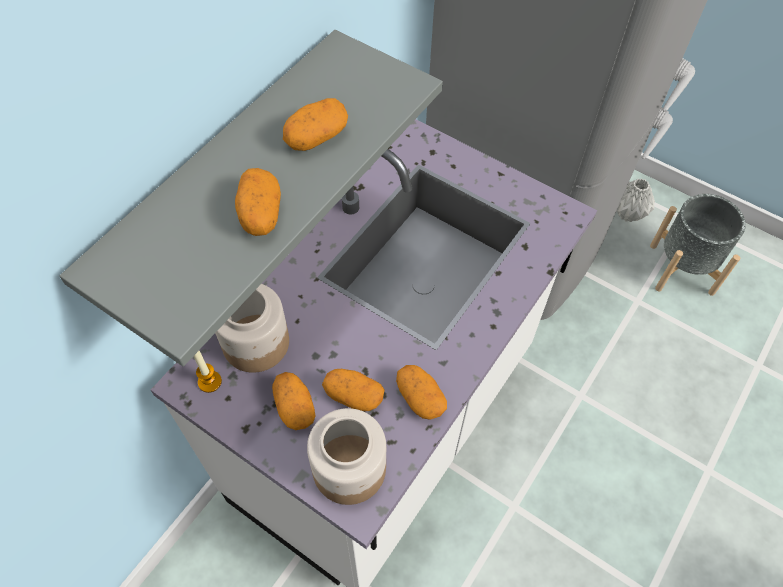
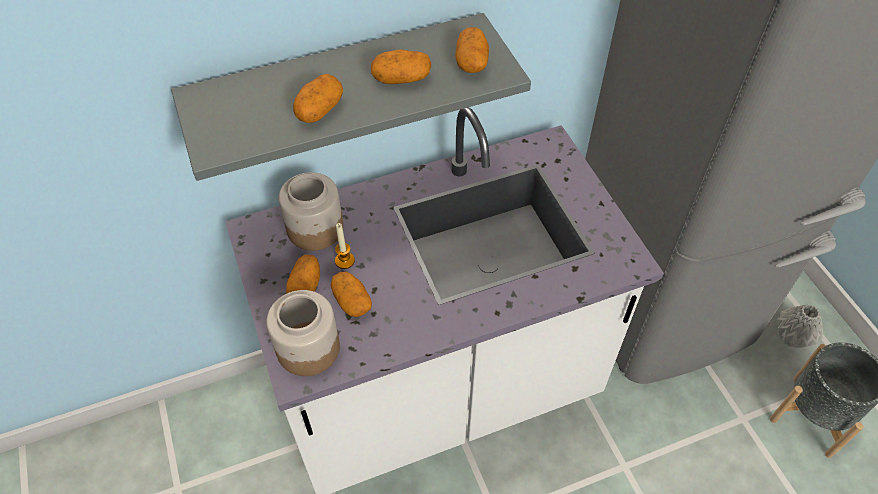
camera: 35 degrees right, 5 degrees down
(209, 382) = (265, 237): candle -> candle (344, 261)
(420, 398) = (397, 331): potato -> potato (471, 62)

